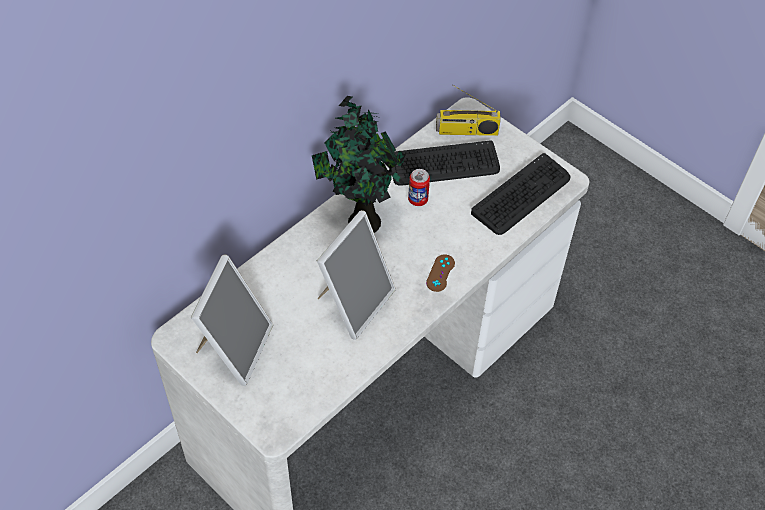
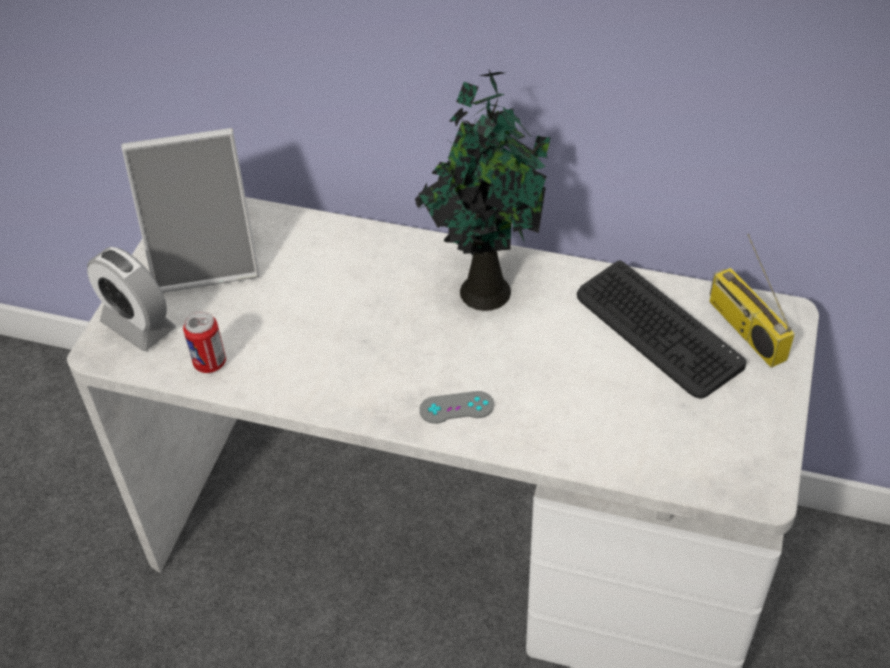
camera: 65 degrees right, 5 degrees down
(267, 405) = (138, 325): none -> alarm clock
(354, 302) = (345, 338): picture frame -> none
(418, 200) = (568, 329): can -> can (210, 363)
(440, 273) = (456, 408): brown game controller -> grey game controller
(522, 195) = (677, 444): keyboard -> none

